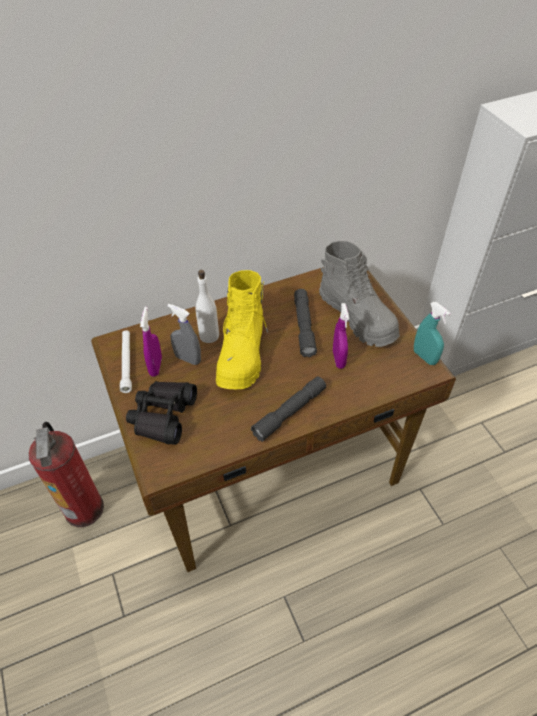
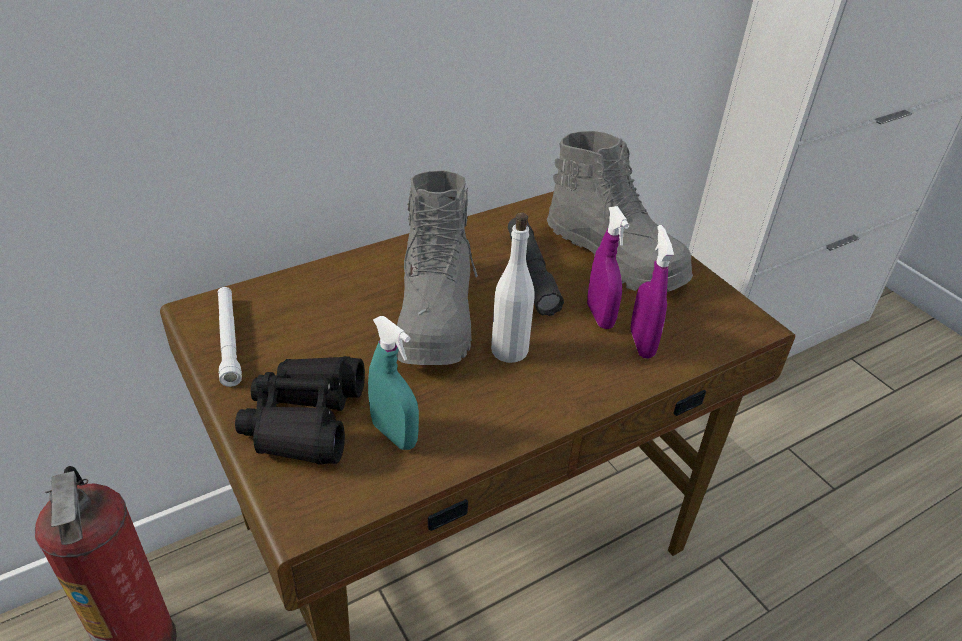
camera: 10 degrees left, 10 degrees down
(156, 366) = (283, 342): purple spray bottle -> purple spray bottle (641, 343)
(188, 359) = (340, 328): grey spray bottle -> none
(209, 335) = (373, 292): white bottle -> white bottle (509, 350)
(242, 353) = (436, 315): yellow boot -> grey boot
(289, 412) = (535, 400): grey flashlight -> none
(424, 357) = (738, 307): turquoise spray bottle -> turquoise spray bottle (394, 435)

